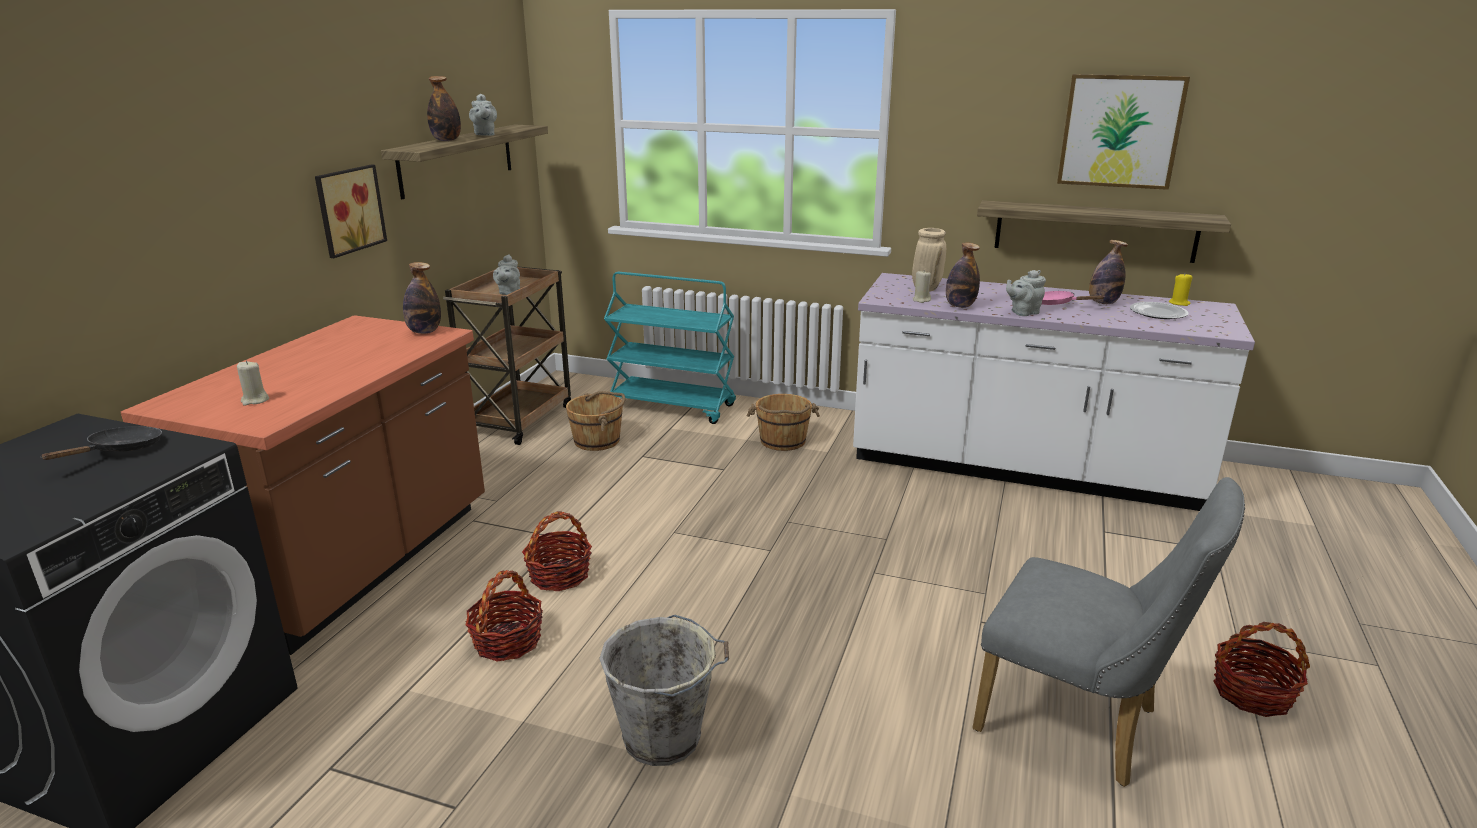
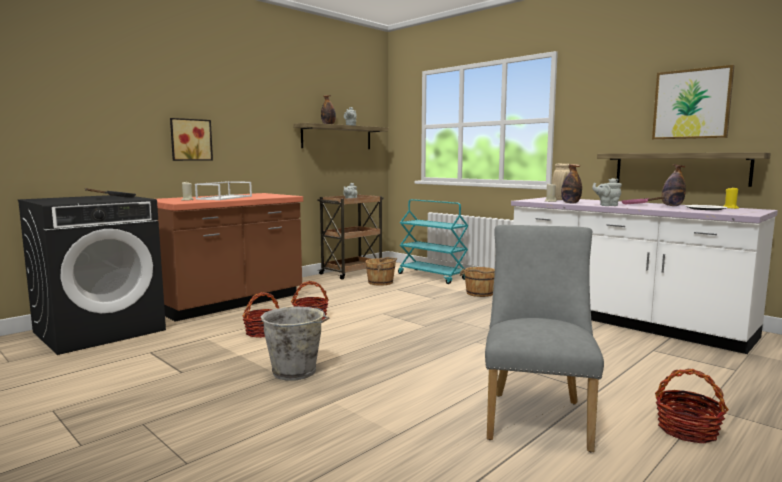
camera: 25 degrees right, 15 degrees down
(319, 368) = (224, 197): none -> white tray
(348, 210) = (271, 146): picture -> picture (190, 140)
(424, 331) = (282, 195): bottle -> none
(1079, 724) = (537, 415): grey chair -> grey chair turned 135 degrees counterclockwise

